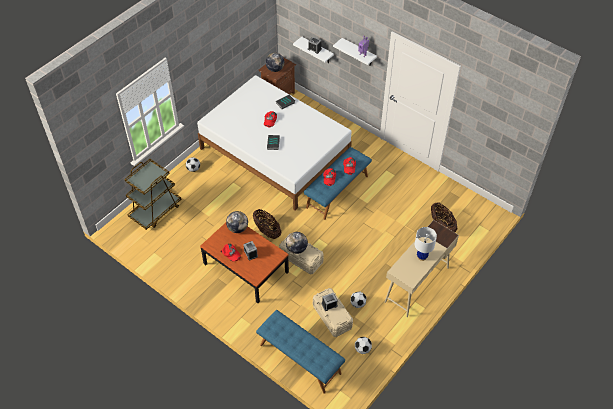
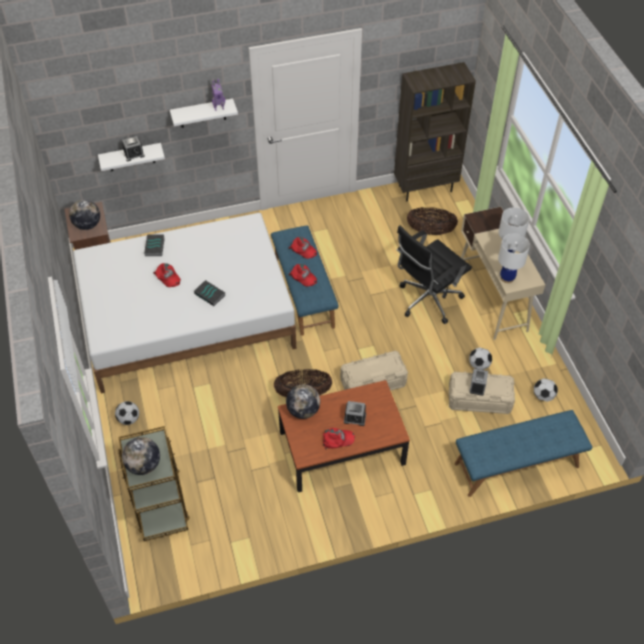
camera: 55 degrees left, 0 degrees up
(296, 249) = (371, 372): globe -> globe (144, 465)
(384, 252) = (427, 301): none -> black office chair
(400, 266) = (507, 278): none -> white table lamp
(476, 204) = (425, 188): none -> brown bookcase

